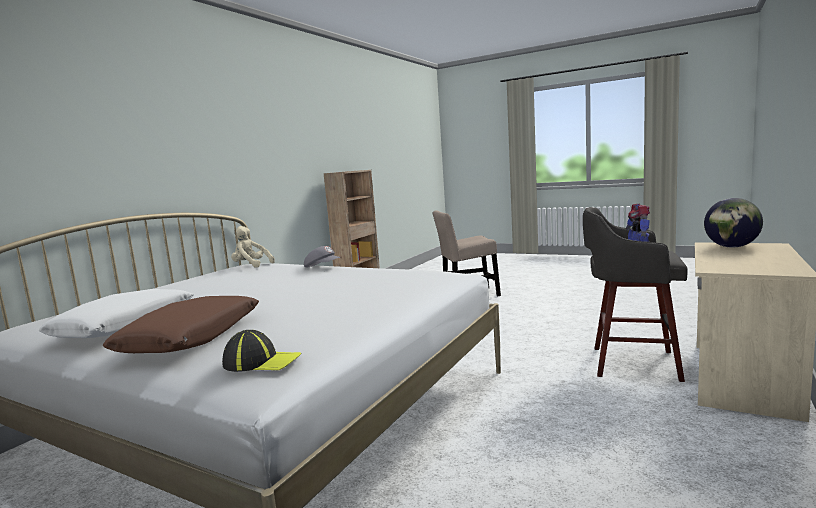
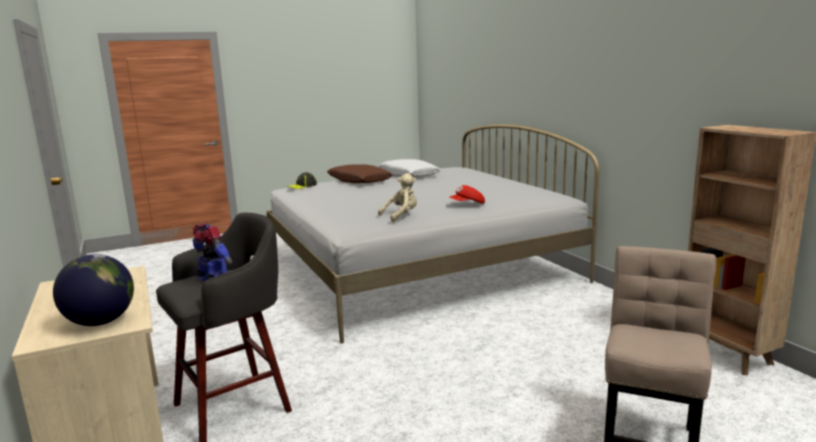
camera: 125 degrees right, 5 degrees up
(251, 266) = (532, 193): beige plush toy -> beige plush toy (401, 216)
(323, 267) = (467, 205): grey cap -> red cap

